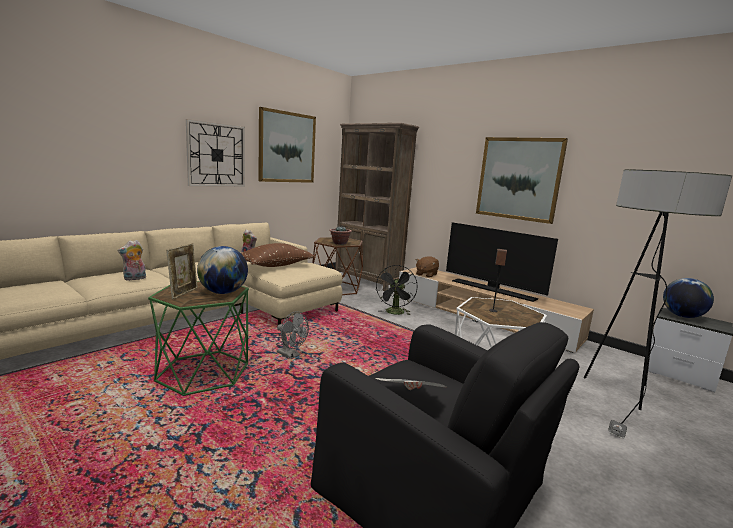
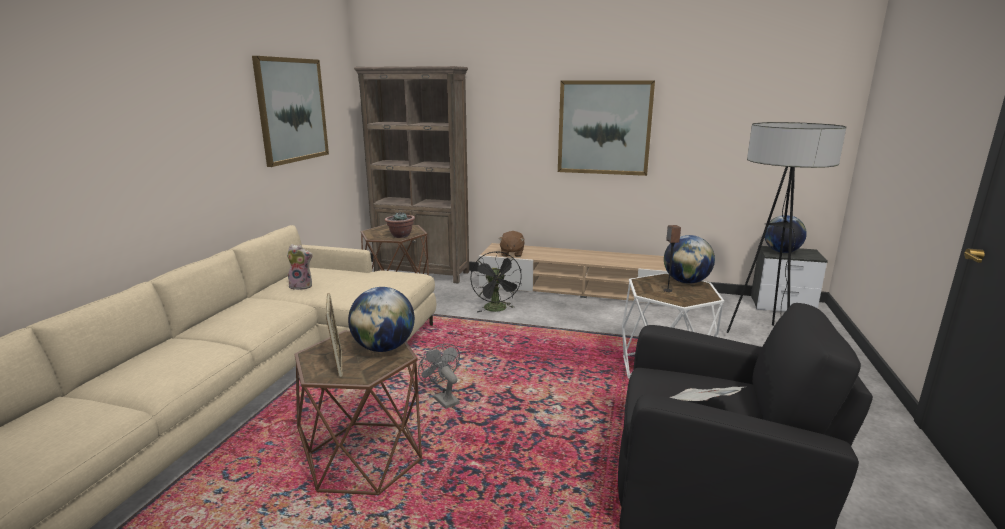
camera: 25 degrees left, 5 degrees up
(134, 279) = (189, 360): plush toy -> none
(203, 372) = (365, 457): green side table -> brown side table
(216, 155) = (212, 139): wall clock -> none
(276, 265) = (350, 286): brown pillow -> none
(291, 355) = (443, 399): grey fan -> grey fan turned 135 degrees counterclockwise
(493, 290) = (596, 258): television -> none
(521, 309) = (686, 282): none -> globe

